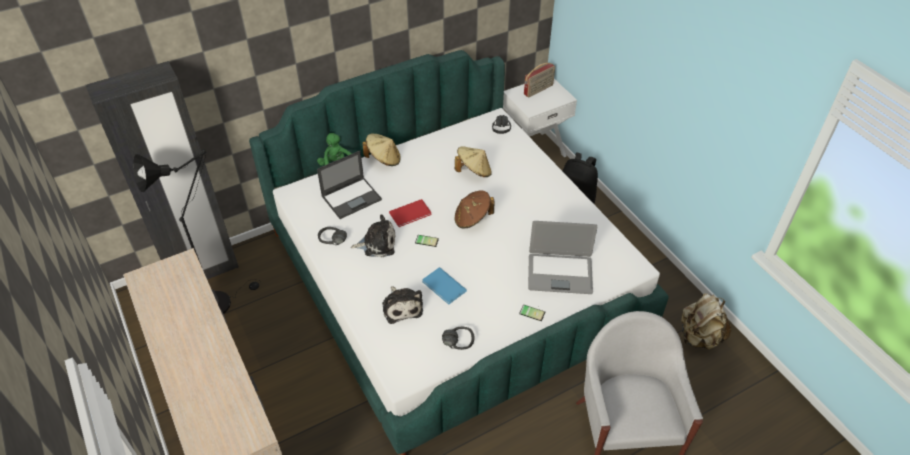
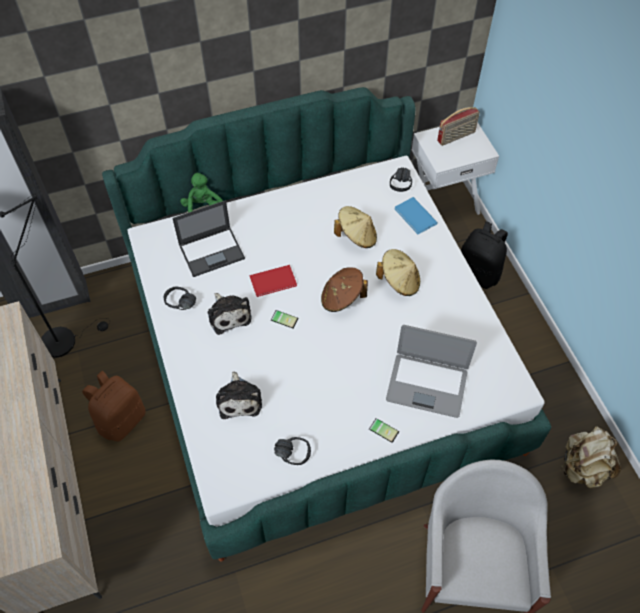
camera: 10 degrees right, 10 degrees up
(286, 359) = (121, 419): none -> brown backpack
(377, 244) = (228, 314): plush toy -> plush toy turned 60 degrees clockwise
(383, 159) = (257, 206): beige hat -> beige hat (399, 281)
(444, 287) = (291, 382): blue book -> blue book (415, 217)

